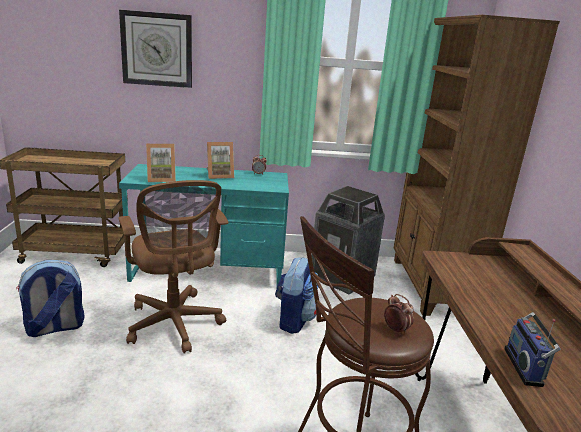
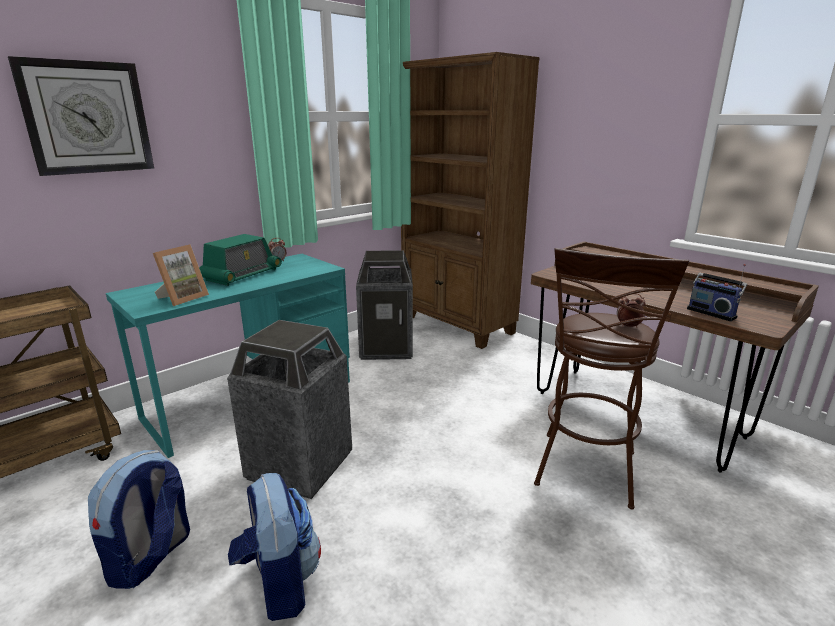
camera: 40 degrees left, 0 degrees up
(175, 325) = (300, 466): brown office chair -> trash can
(219, 176) = (242, 275): picture frame -> radio
(294, 320) = (400, 400): backpack -> backpack (279, 583)

